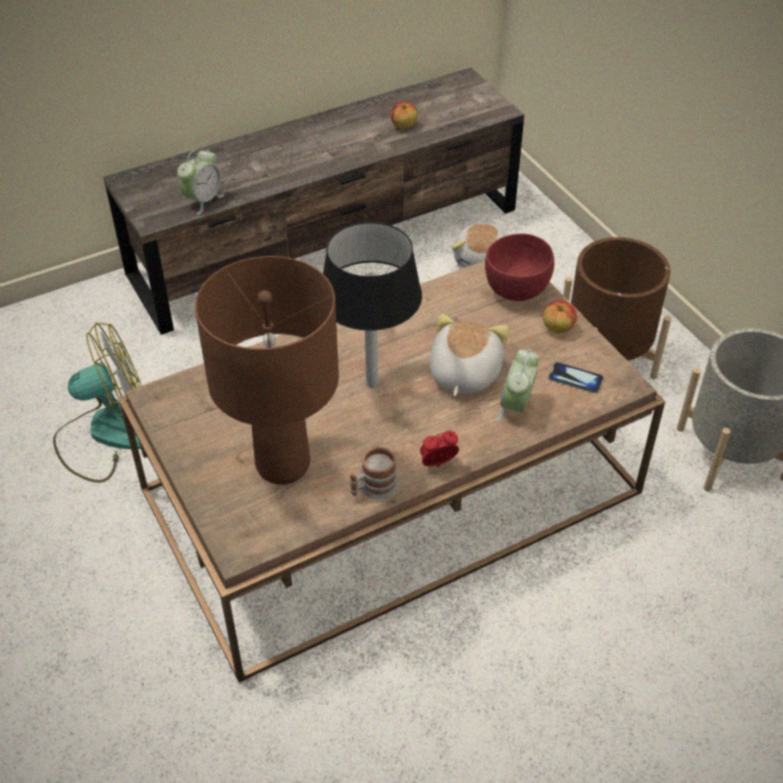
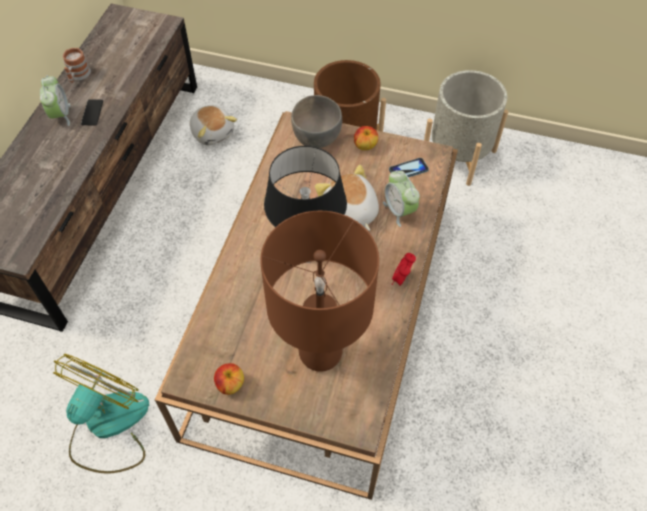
camera: 45 degrees left, 10 degrees up
(203, 201) = (39, 216): alarm clock -> alarm clock (60, 115)
(342, 147) = (92, 113): none -> phone
(373, 488) = (386, 323): mug -> mug (78, 75)
(403, 126) = (116, 71): apple -> apple (230, 384)
(517, 290) = (317, 138): red bowl -> grey bowl

